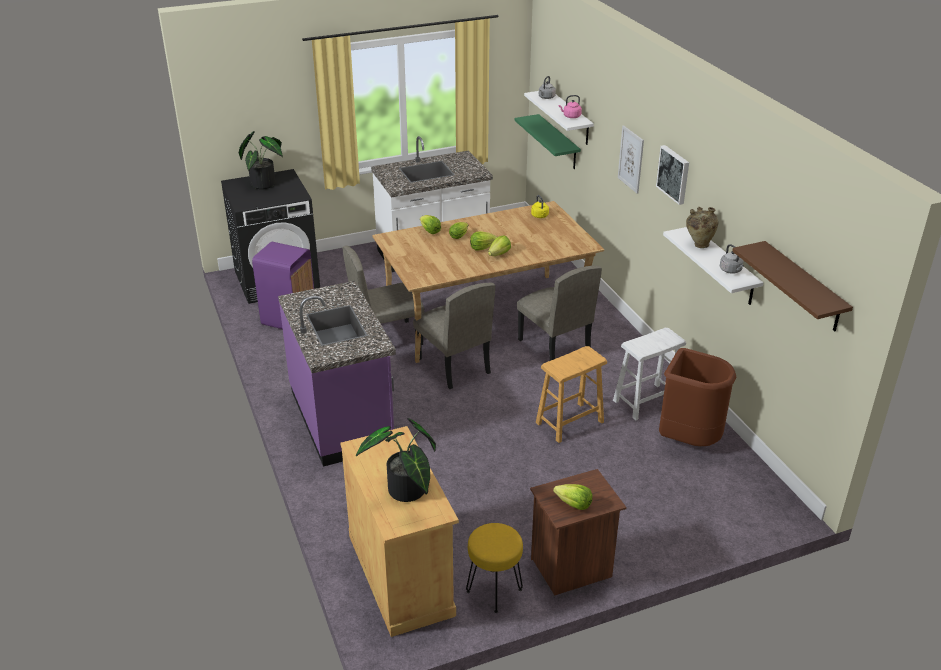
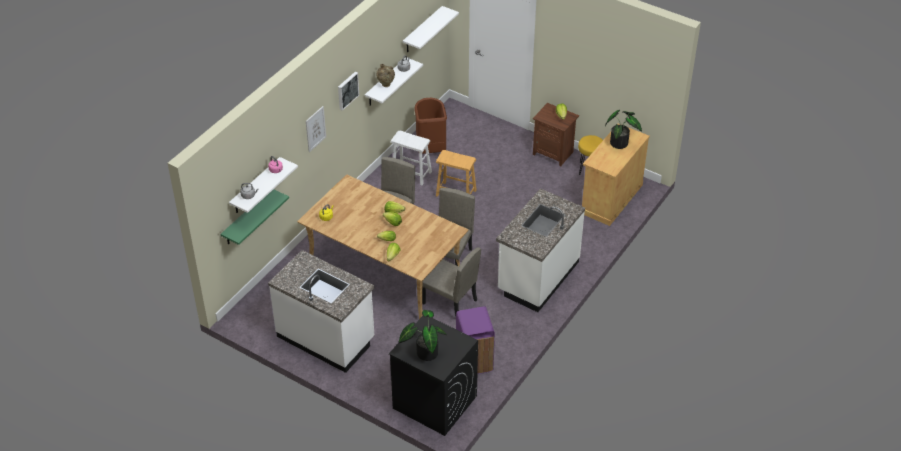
camera: 125 degrees left, 10 degrees up
(343, 418) = (537, 277): purple counter -> white counter
(803, 287) = (422, 30): brown shelf -> white shelf

